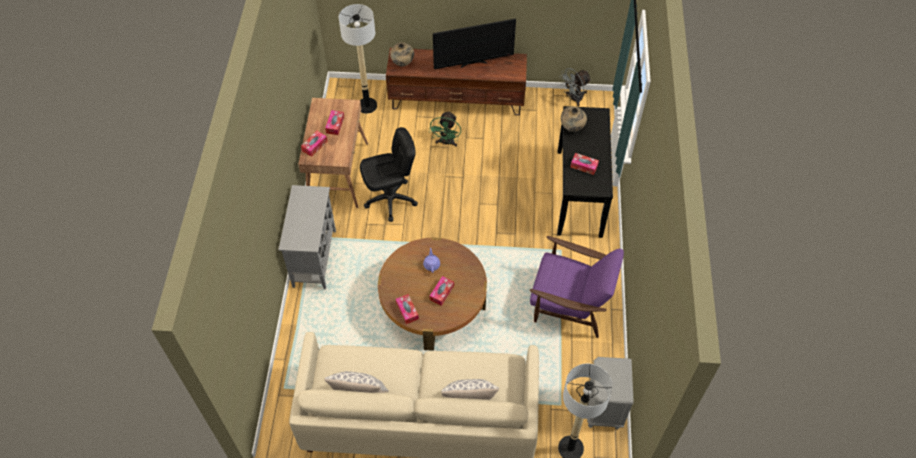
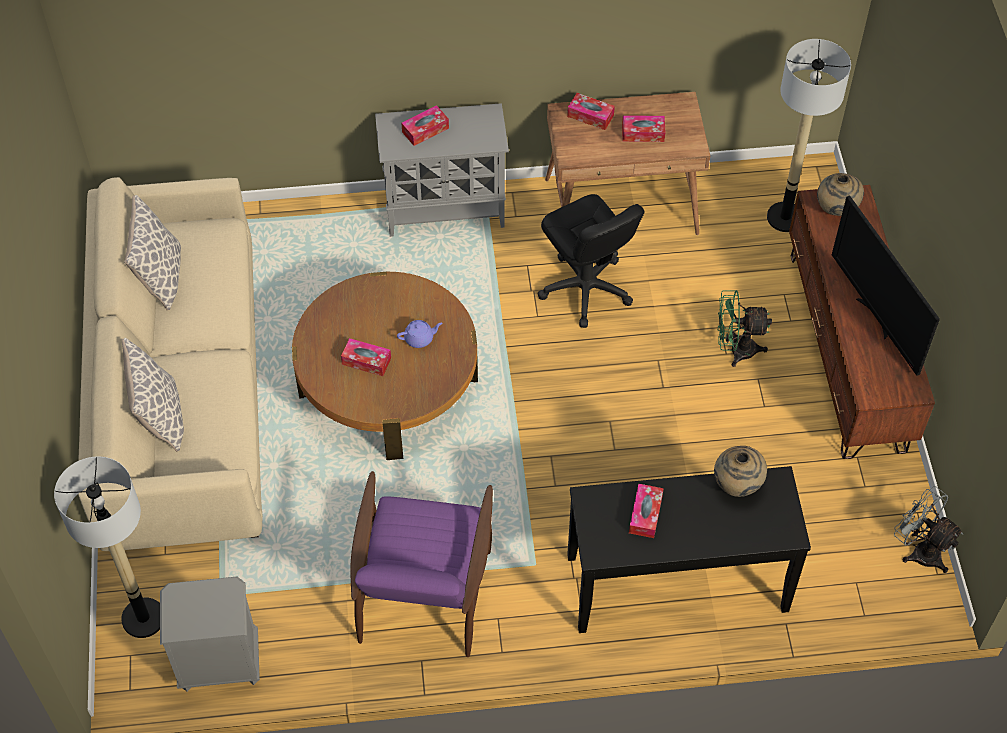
camera: 80 degrees right, 0 degrees up
(407, 311) = (325, 320): tissue box -> tissue box (425, 130)

